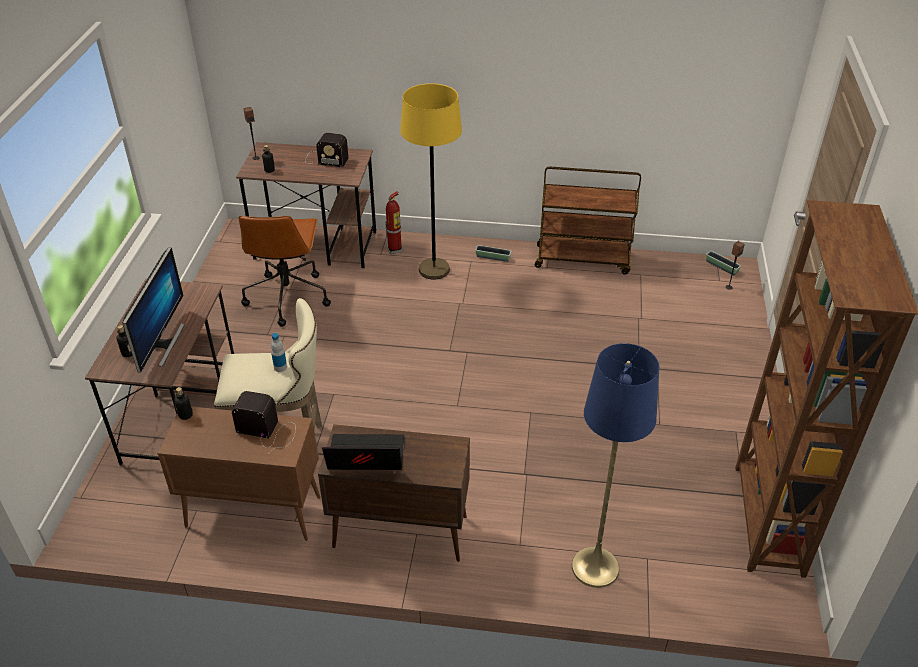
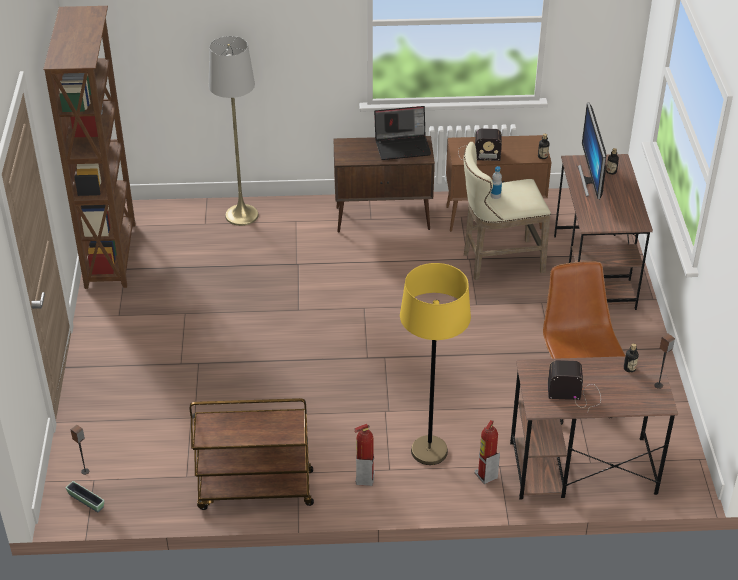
camera: 170 degrees right, 0 degrees up
(493, 257) = (364, 479): planter -> fire extinguisher
(595, 567) = (241, 215): blue floor lamp -> grey floor lamp

